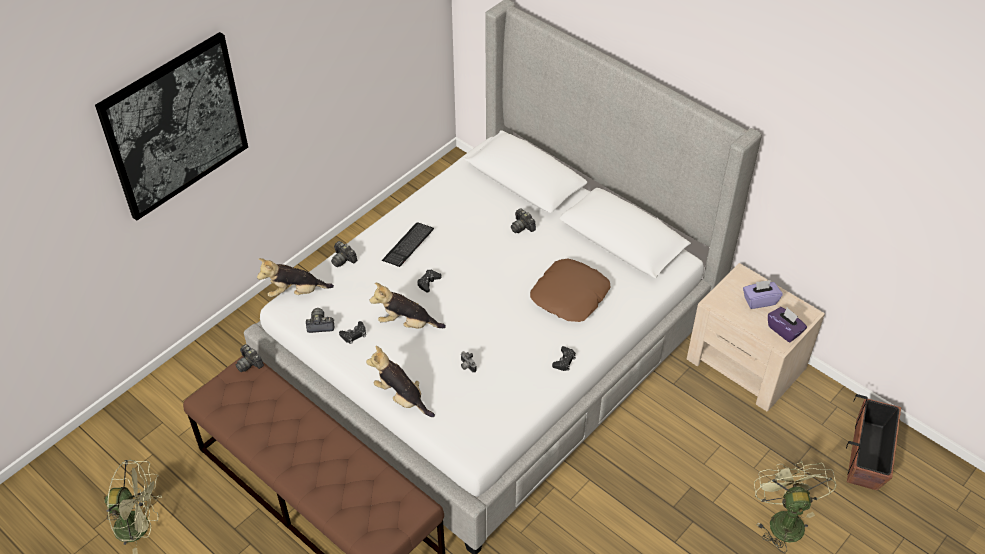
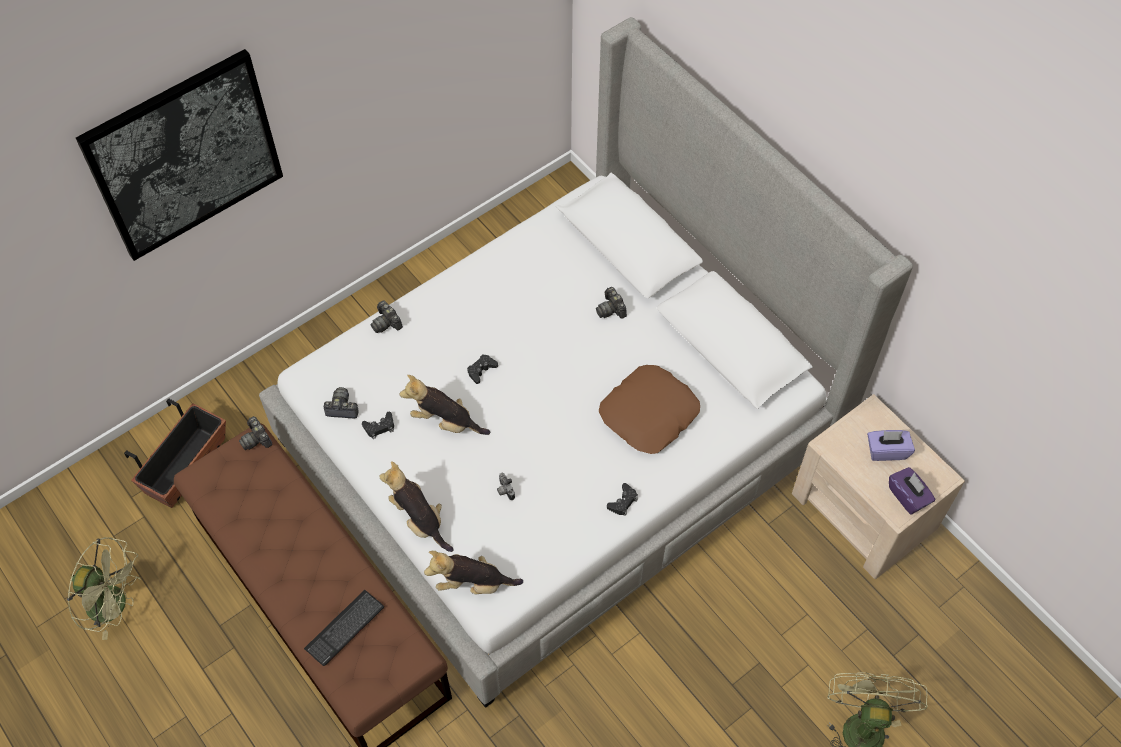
camera: 10 degrees right, 10 degrees up
(295, 292) = (322, 359): plush toy -> plush toy (473, 583)
(408, 245) = (467, 315): keyboard -> keyboard (345, 628)
(868, 455) = (986, 657): planter -> planter (186, 467)

